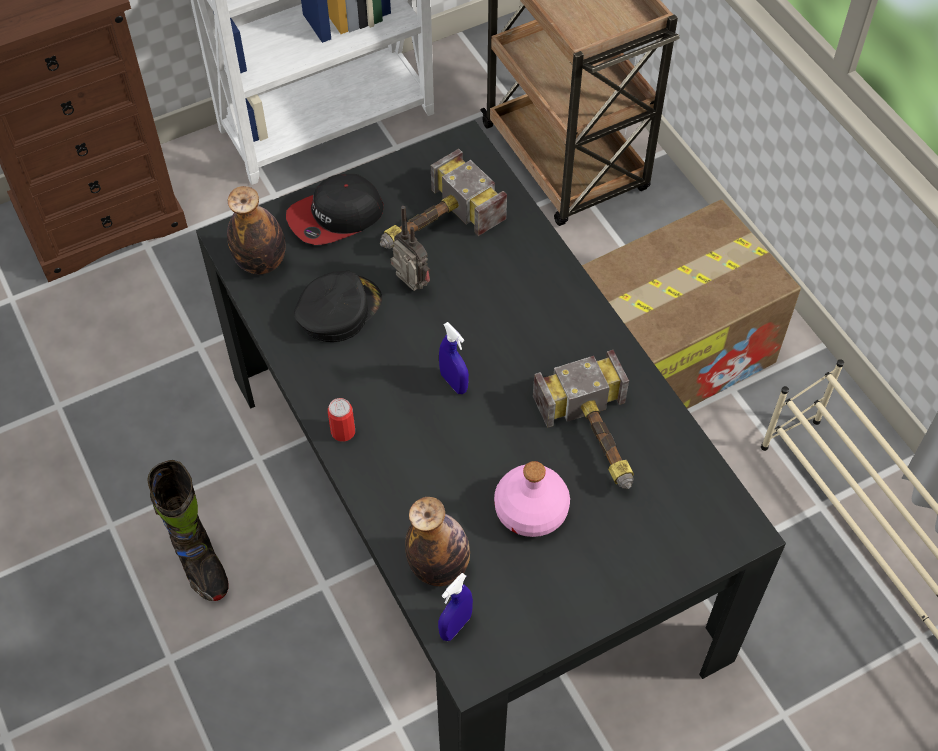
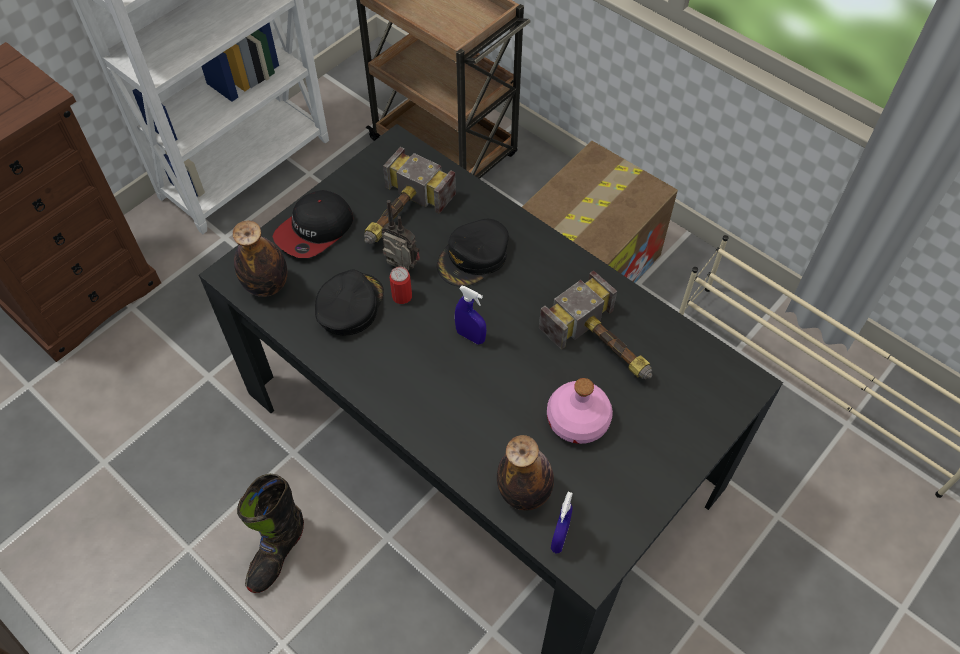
camera: 20 degrees left, 0 degrees up
(199, 562) = (277, 554): black boot -> black boot turned 75 degrees clockwise
(343, 431) = (396, 405): can -> can (402, 296)
(495, 297) = (473, 258): none -> black cap

